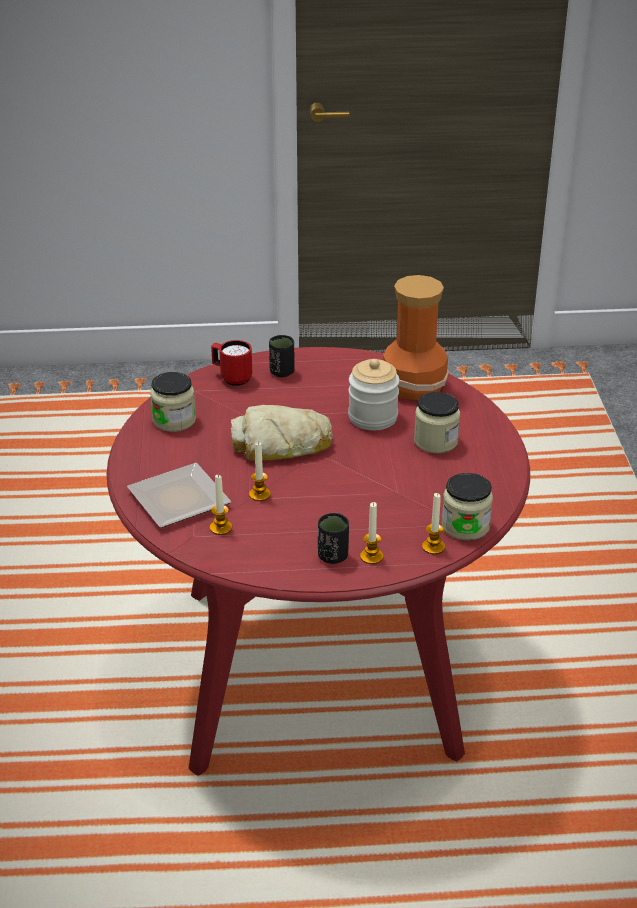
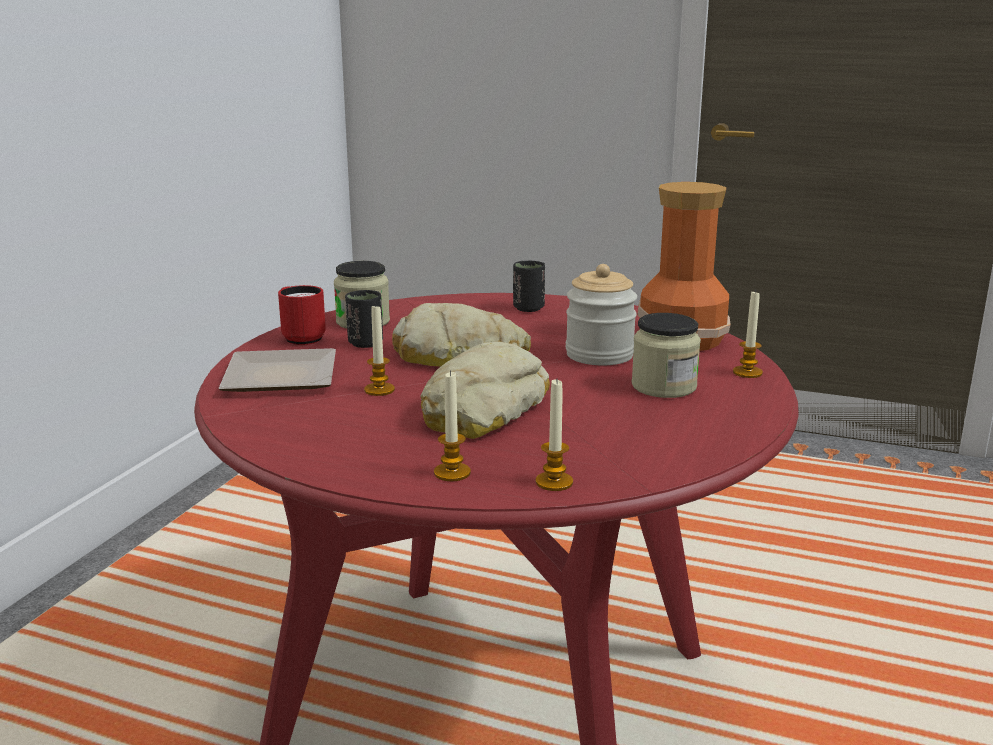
camera: 25 degrees right, 15 degrees down
(221, 528) = (294, 408): candle -> candle (747, 373)
(232, 378) = (466, 304): red mug -> red mug (300, 337)
(333, 556) = (399, 461): black cup -> black cup (365, 343)
(341, 495) = (481, 409): none -> bread
(465, 526) = (626, 471): jar -> none

